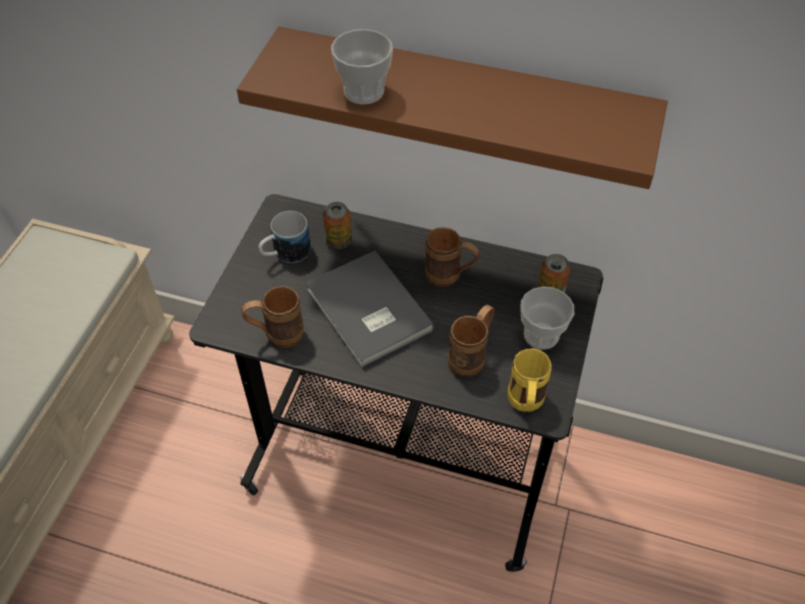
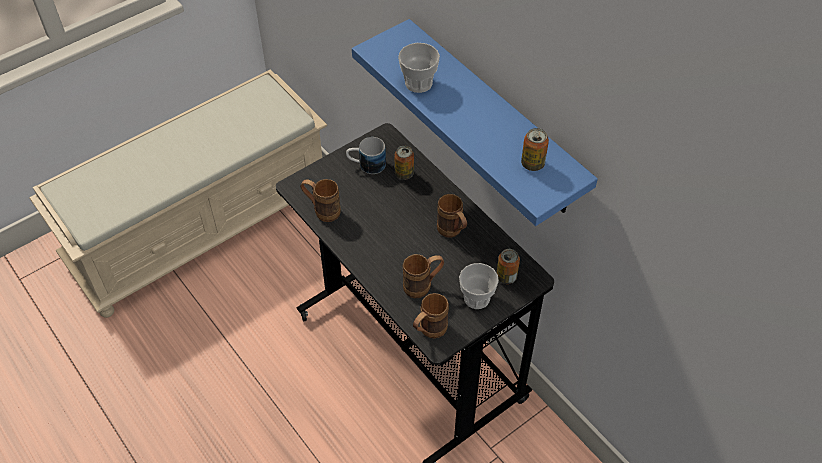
camera: 35 degrees right, 0 degrees up
(367, 312) = (384, 226): grey book -> none
(461, 104) = (494, 120): brown shelf -> blue shelf
(525, 405) = (428, 331): yellow mug -> brown mug
(586, 118) = (532, 164): none -> can

